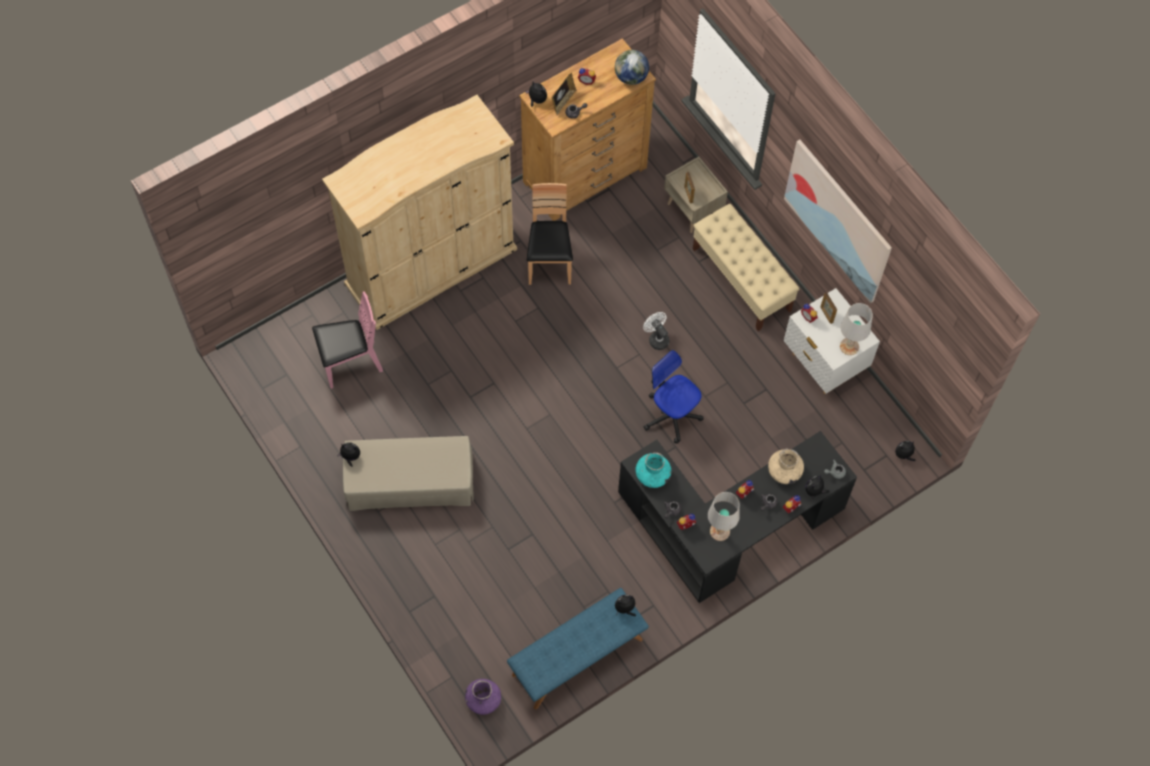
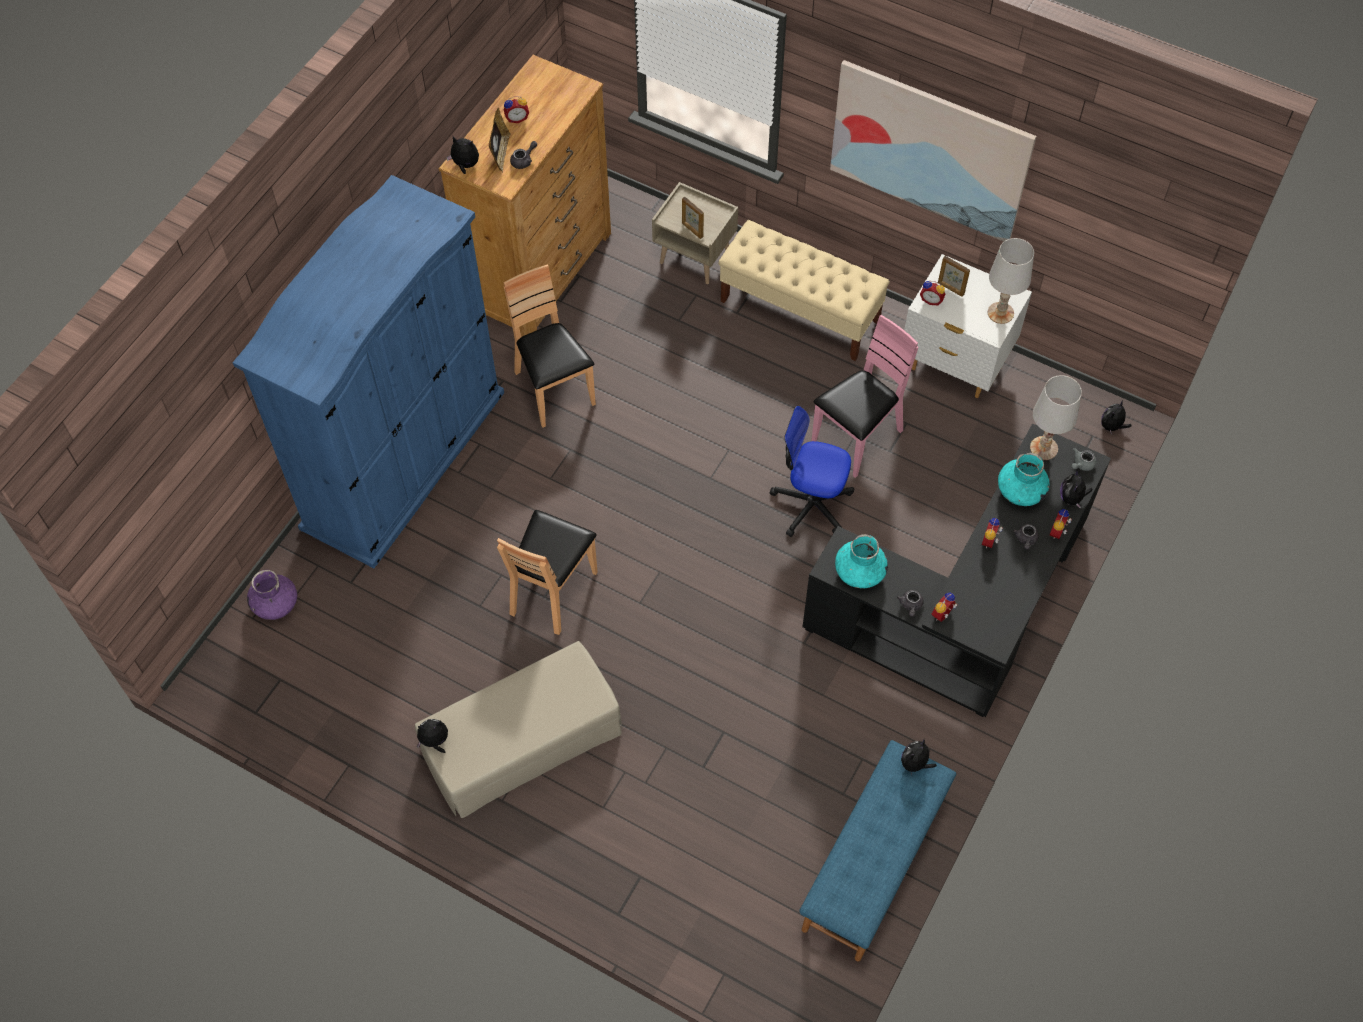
camera: 25 degrees left, 5 degrees down
(350, 363) = (360, 625): pink chair -> pink chair (857, 438)
(431, 266) = (403, 459): beige wardrobe -> blue wardrobe
(477, 396) = (552, 591): none -> brown chair
(483, 699) = (783, 983): purple vase -> purple vase (275, 603)
(631, 77) = (571, 93): globe -> none
(656, 338) = (739, 422): white fan -> none
(719, 531) = (989, 602): white table lamp -> white table lamp (1044, 448)
(784, 471) = (1020, 491): beige vase -> turquoise vase

